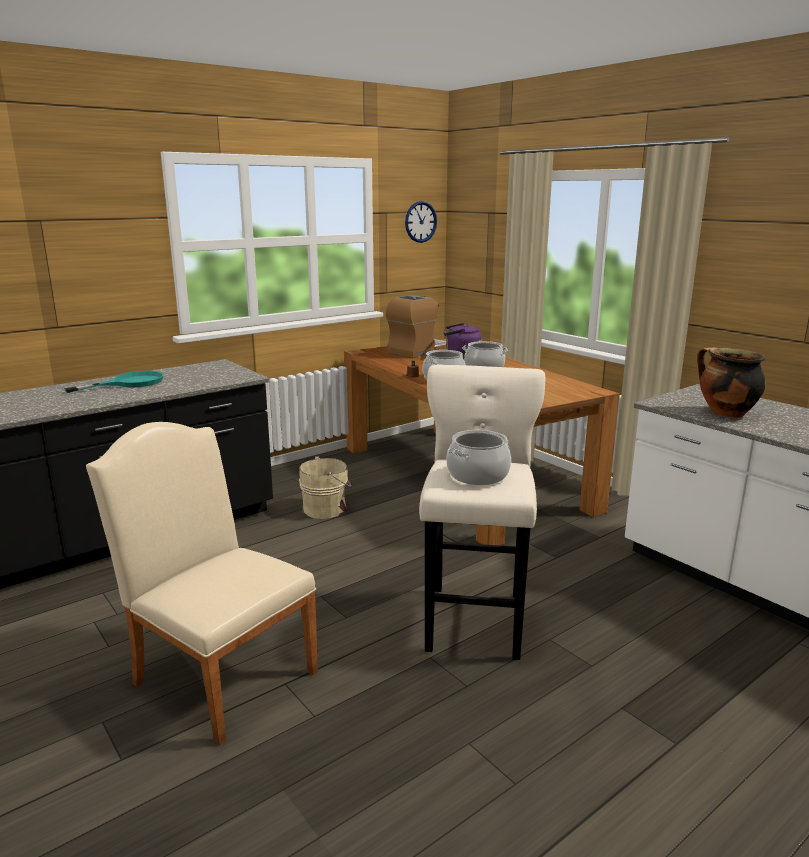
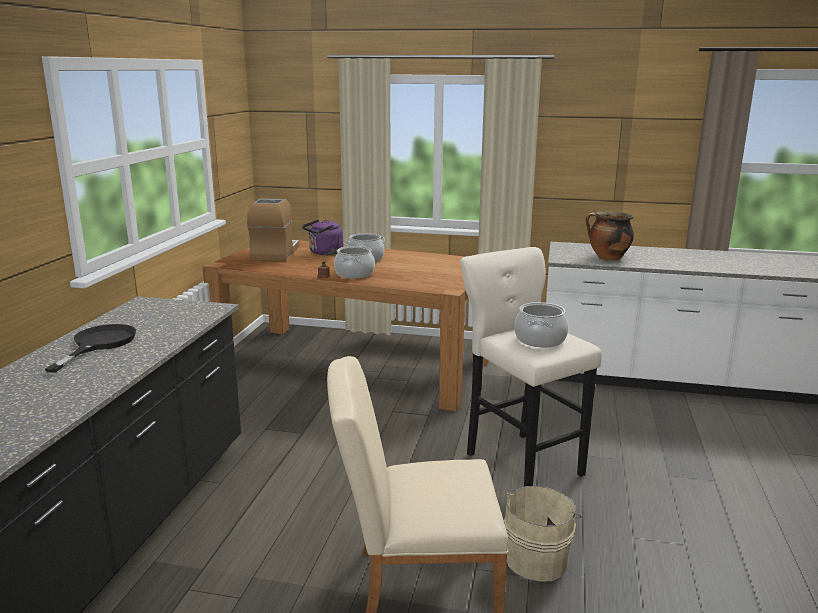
camera: 40 degrees left, 0 degrees up
(129, 383) = (98, 344): turquoise frying pan -> black frying pan
(327, 508) = (283, 427): beige bucket -> beige bucket (538, 558)
(420, 222) = (236, 123): wall clock -> none

